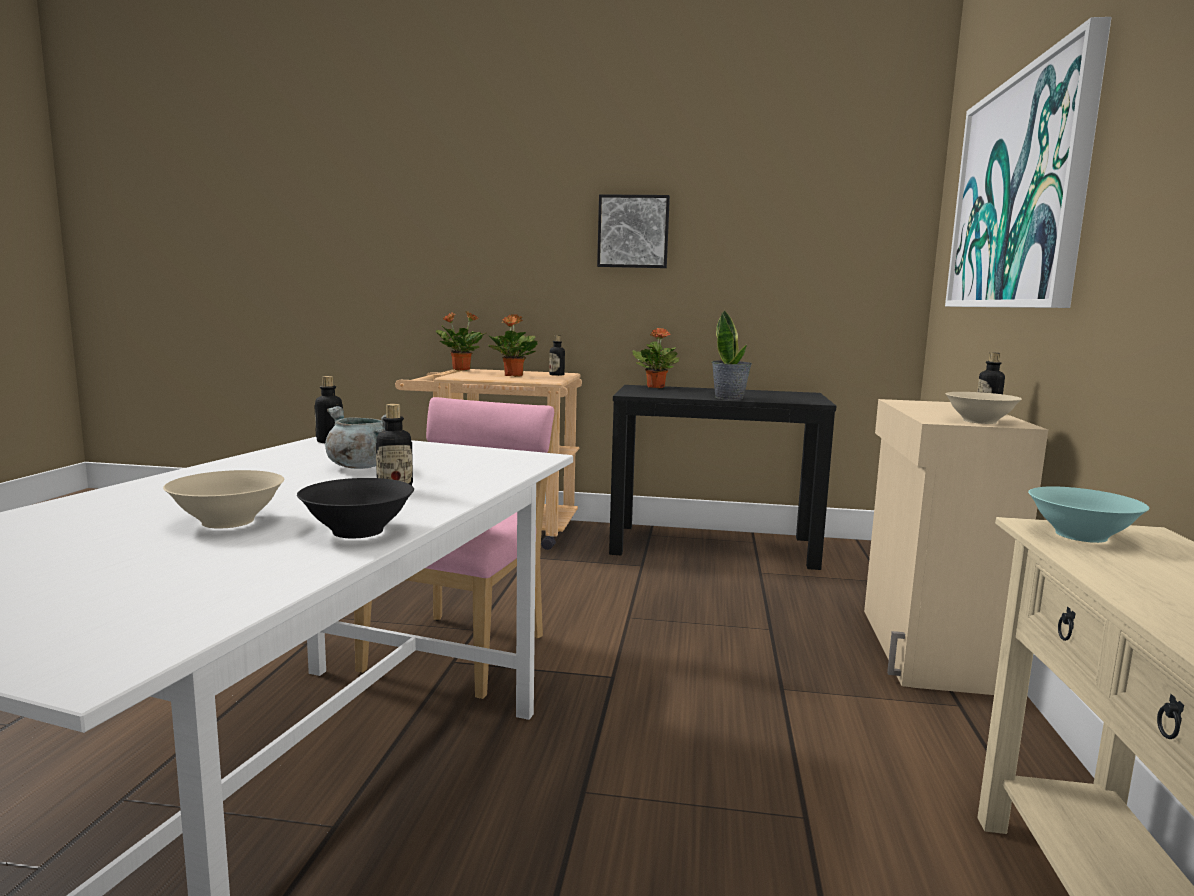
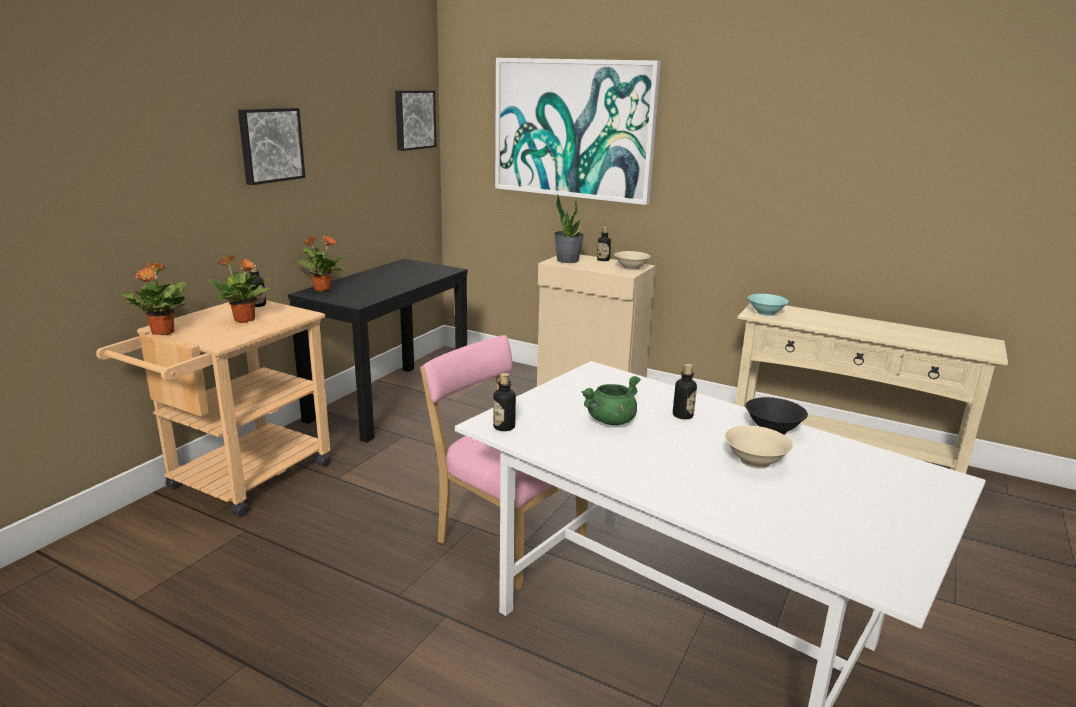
camera: 70 degrees left, 10 degrees up
(360, 466) = (611, 421): grey cooking pot -> green cooking pot
(729, 398) = (408, 283): potted plant -> potted plant (567, 260)
(875, 218) = (413, 119): none -> picture

